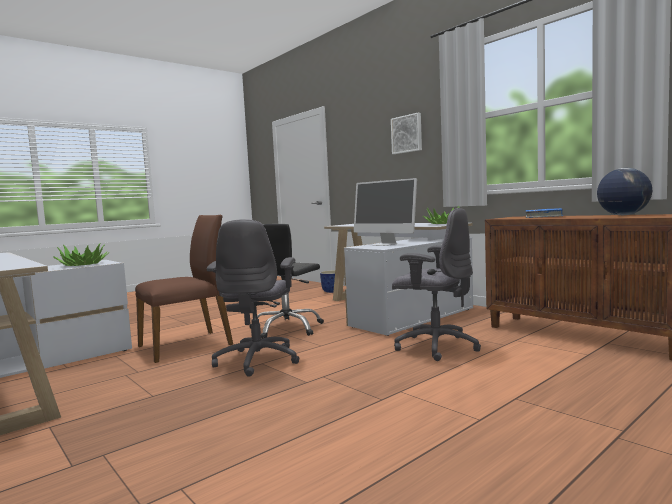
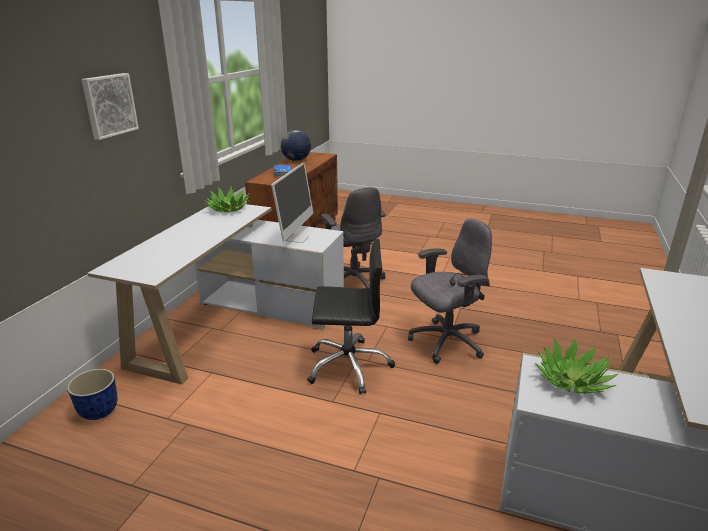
camera: 120 degrees left, 20 degrees up
(187, 345) = (453, 411): brown chair -> none
(435, 346) = (354, 281): grey office chair -> grey office chair turned 150 degrees clockwise

